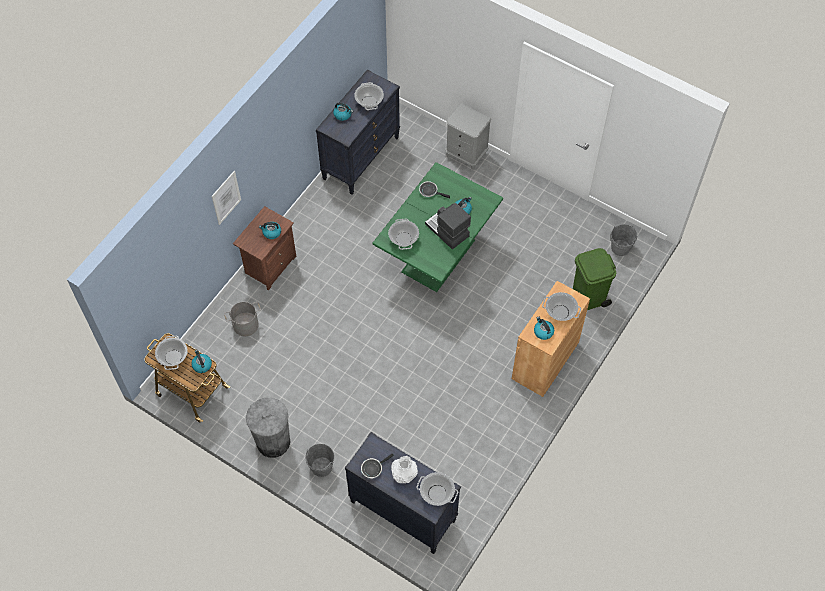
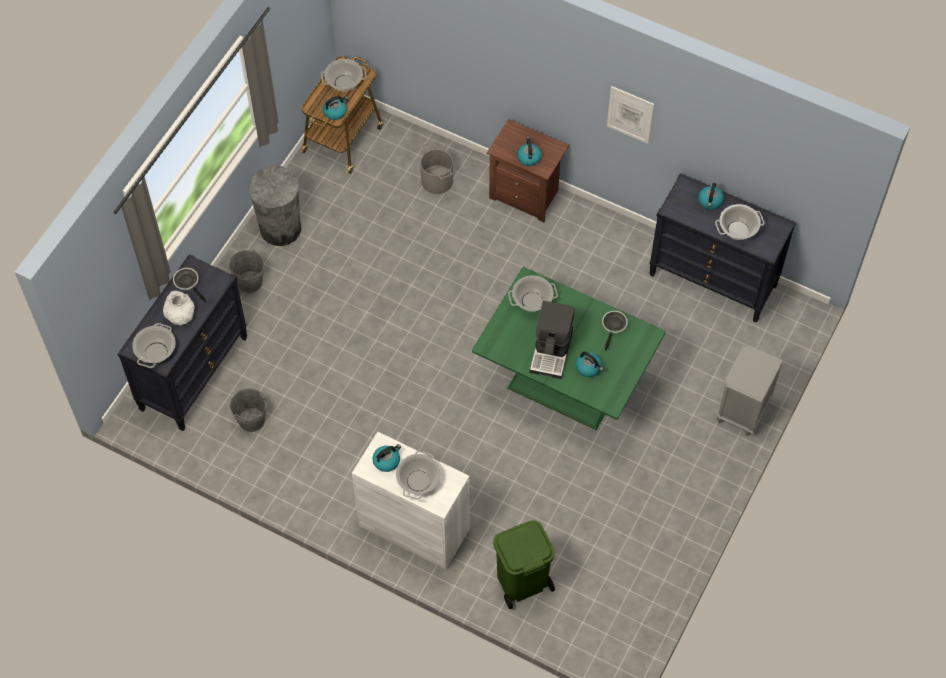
camera: 85 degrees right, 0 degrees up
(226, 197) = (518, 64): picture -> picture (630, 114)
(447, 231) = (552, 351): coffee machine -> coffee machine turned 150 degrees clockwise
(545, 360) = (414, 527): brown cabinet -> white cabinet
(620, 247) = (609, 624): grey bucket -> grey bucket (251, 420)

